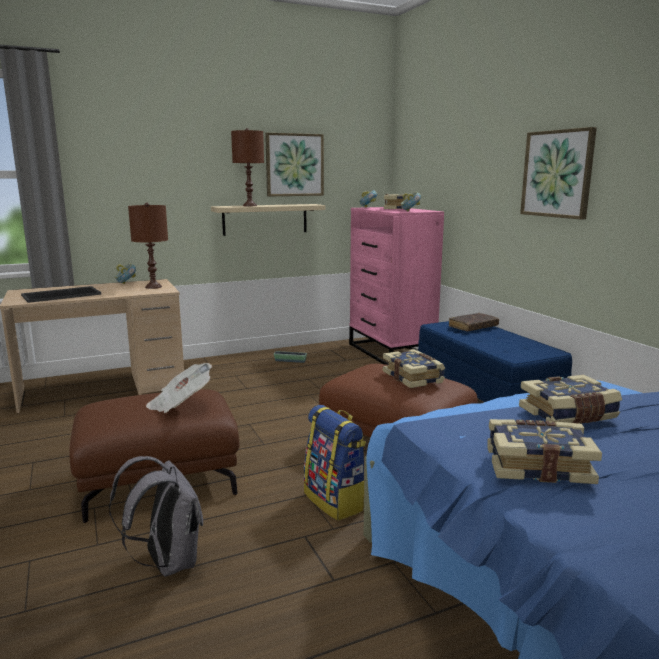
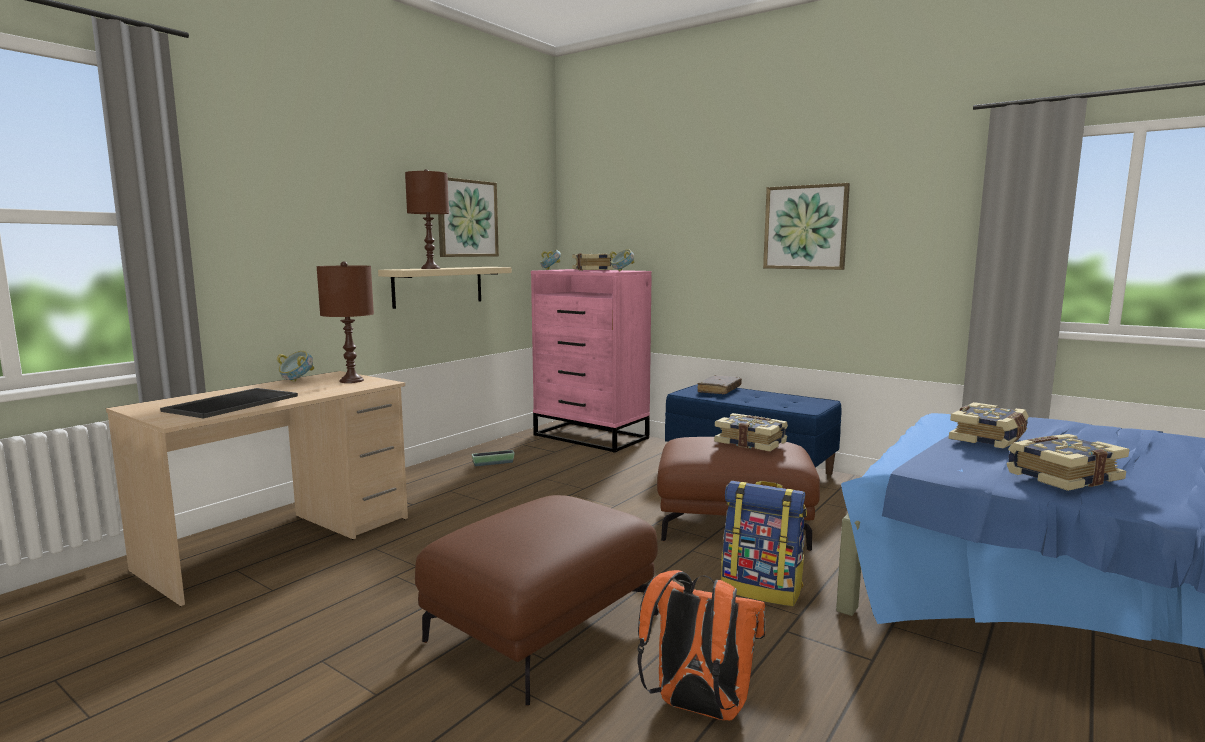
camera: 30 degrees left, 5 degrees down
(167, 562) = (697, 708): grey backpack -> orange backpack
(180, 404) = (575, 513): newspaper -> none

